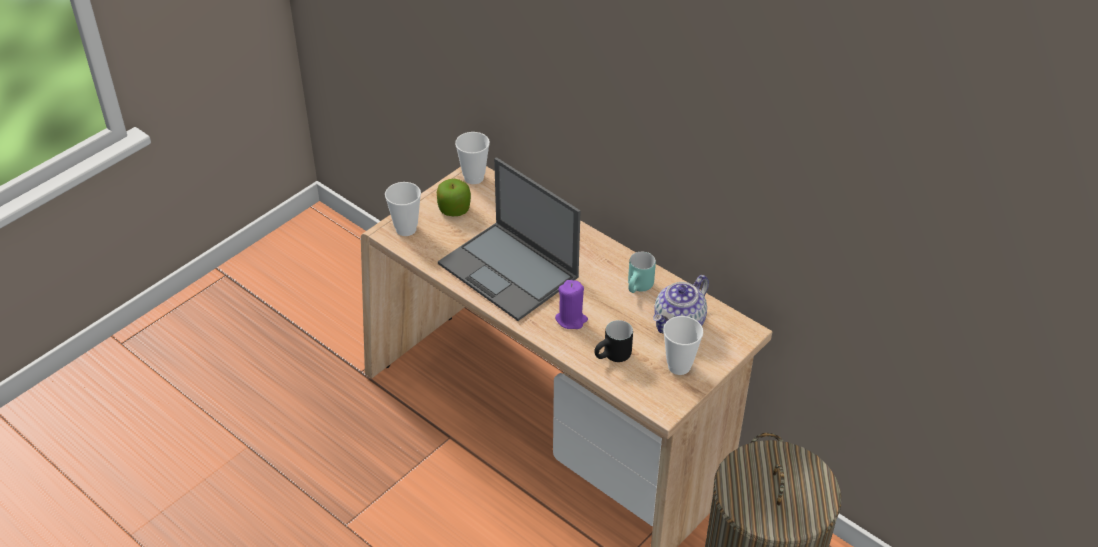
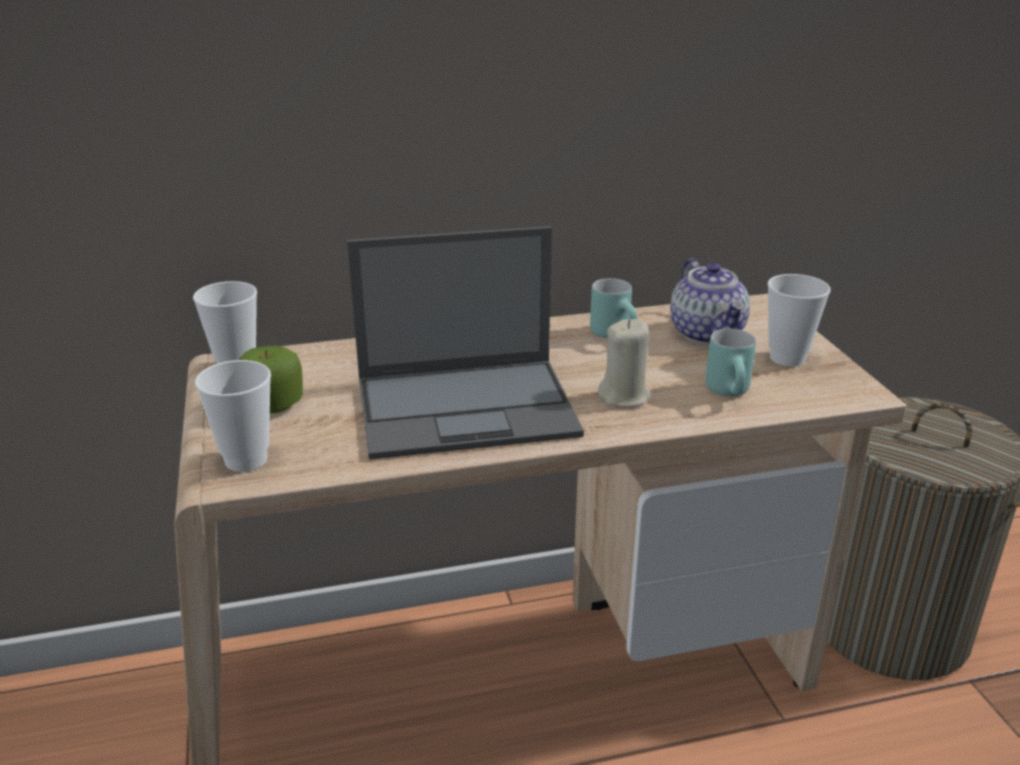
camera: 55 degrees left, 15 degrees down
(571, 319) = (624, 396): purple candle -> beige candle
(613, 358) = (732, 393): black mug -> turquoise mug

